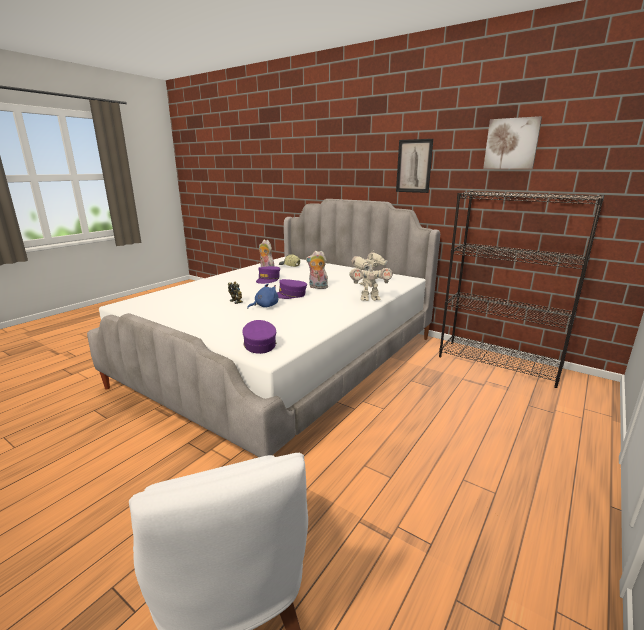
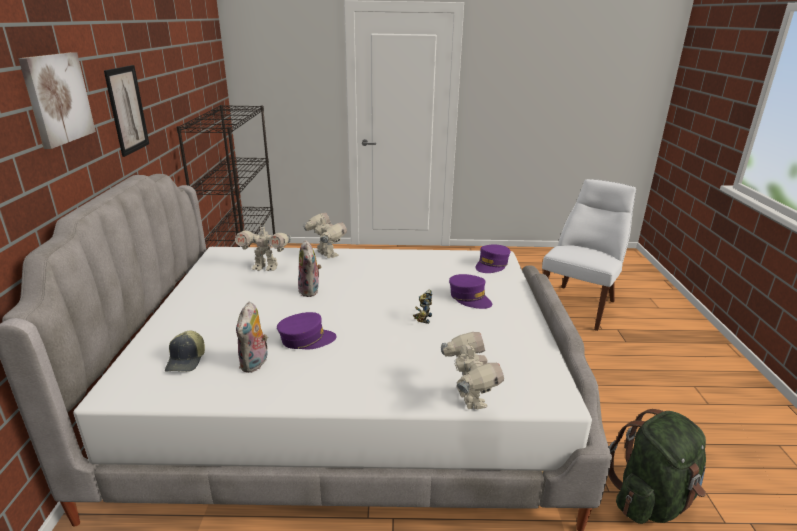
camera: 125 degrees left, 5 degrees up
(62, 421) = (651, 499): none -> green backpack
(165, 292) = (468, 399): none -> toy robot
(265, 306) = (415, 295): blue plush toy -> none
(289, 295) = (362, 296): purple cap -> purple cap (469, 298)
(511, 144) = (177, 66): picture -> picture (57, 98)

